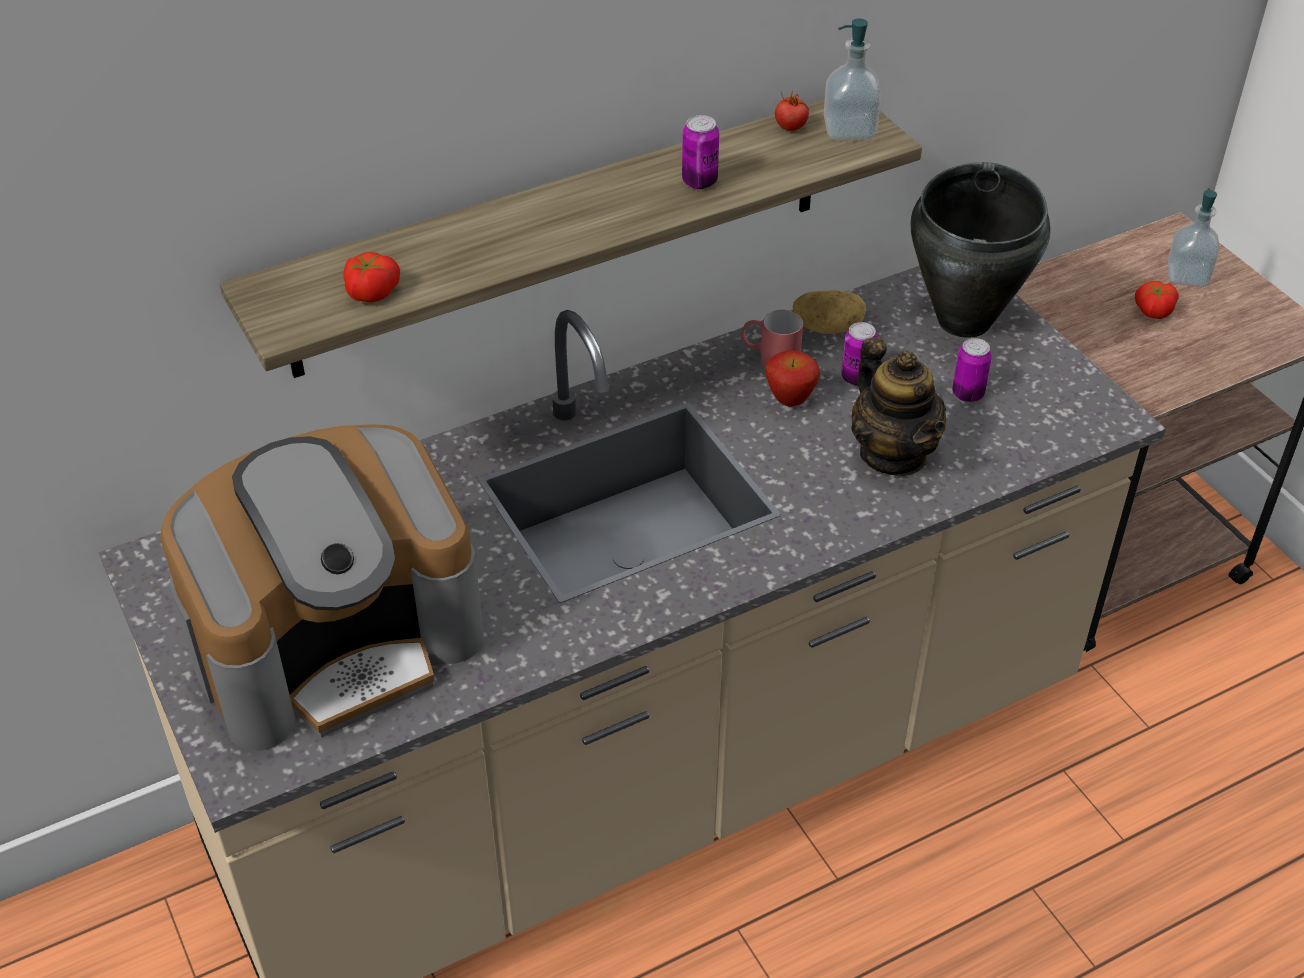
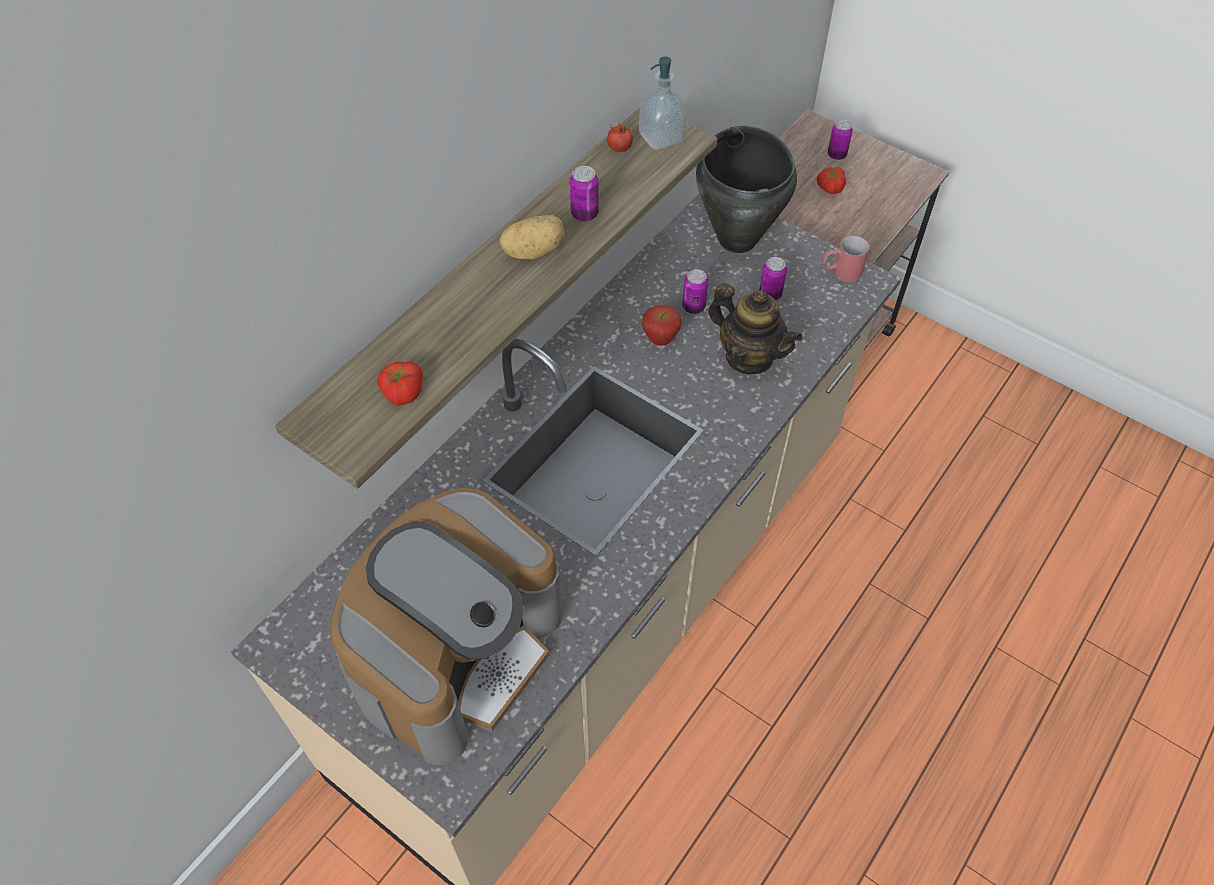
camera: 25 degrees left, 10 degrees up
(769, 359) = (628, 312): red mug -> red mug (840, 272)
(828, 328) = (653, 275): potato -> potato (533, 251)
(1187, 275) = (836, 155): soap dispenser -> can

